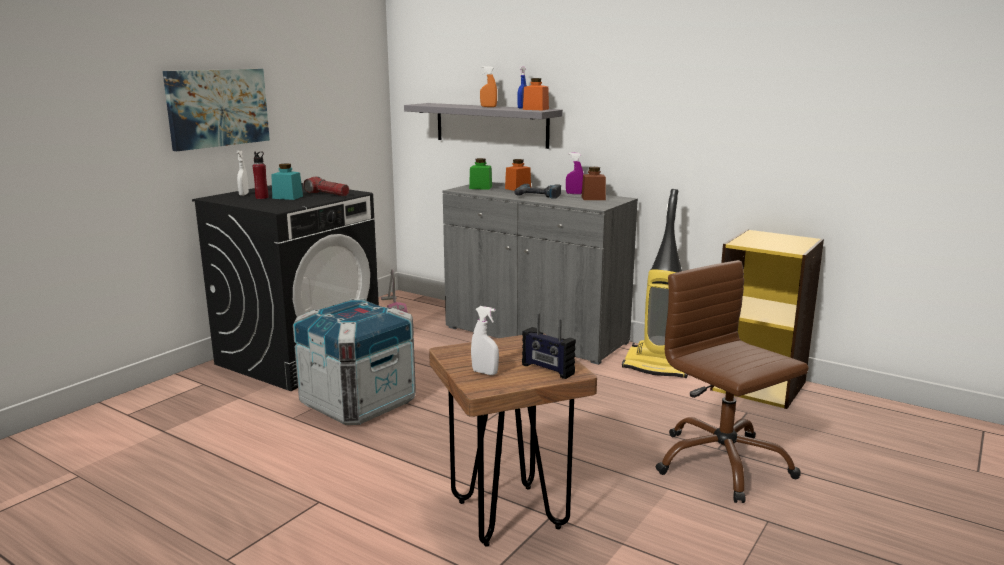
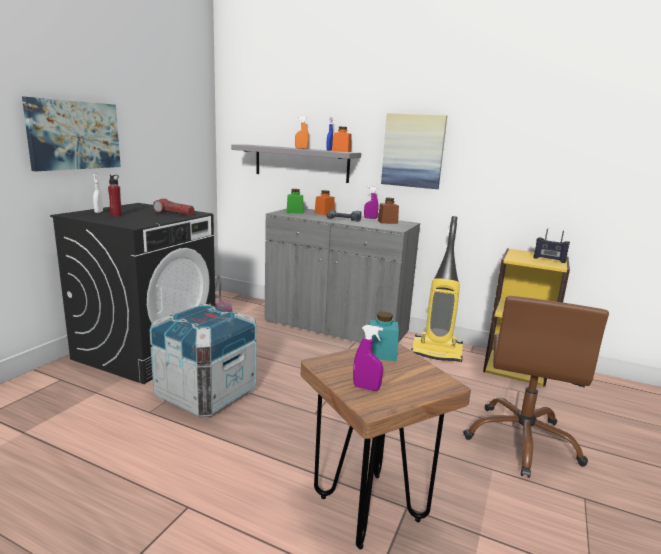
camera: 10 degrees left, 0 degrees up
(287, 197) = (139, 215): turquoise jar -> turquoise jar (381, 354)
(485, 372) = (366, 388): white spray bottle -> purple spray bottle
(547, 369) = (422, 382): radio -> radio (549, 259)
(625, 105) = (413, 151): none -> picture
(722, 463) = (522, 441): brown office chair -> brown office chair turned 120 degrees counterclockwise

